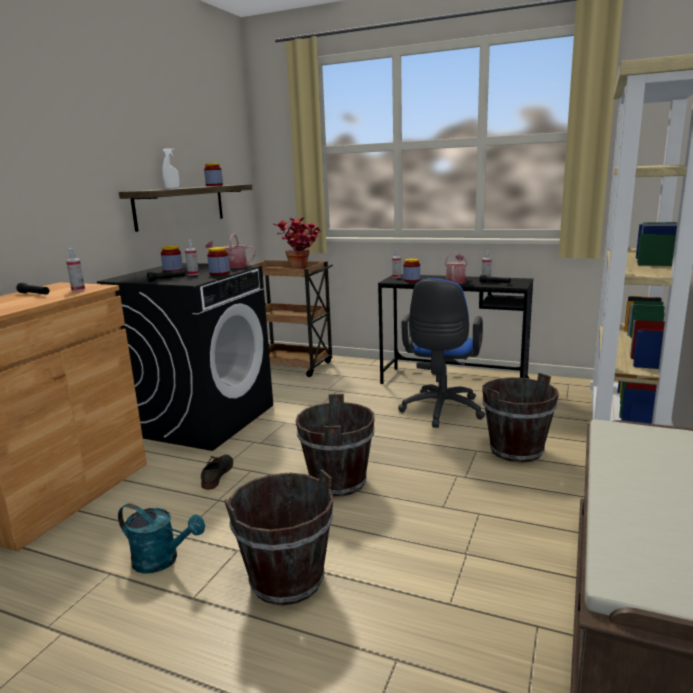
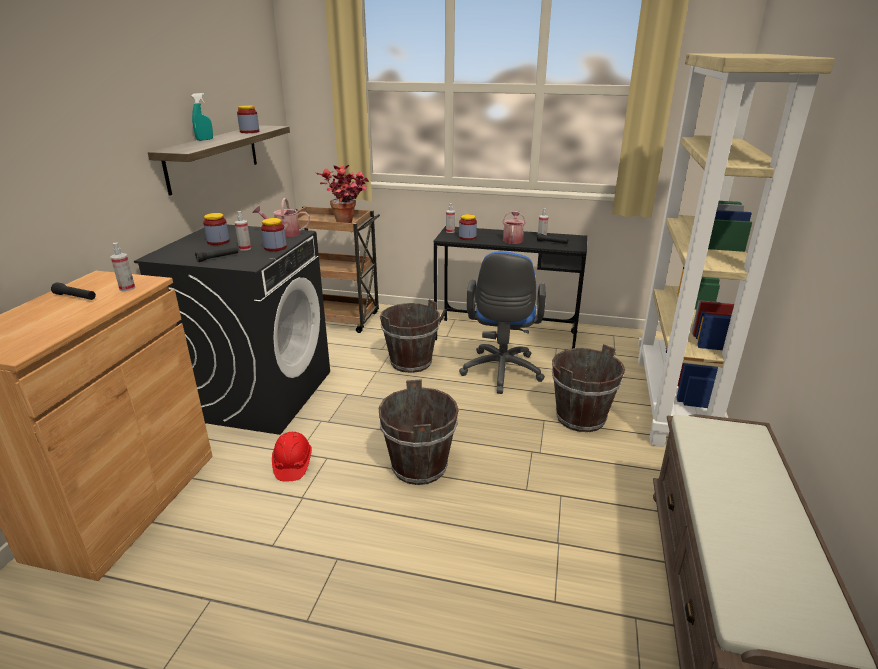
camera: 10 degrees left, 10 degrees up
(162, 561) = (263, 578): turquoise watering can -> none
(172, 188) = (205, 140): white spray bottle -> turquoise spray bottle
(217, 474) = (292, 464): grey shoe -> red hard hat
(287, 580) = (396, 590): brown bucket -> brown bucket (411, 362)

